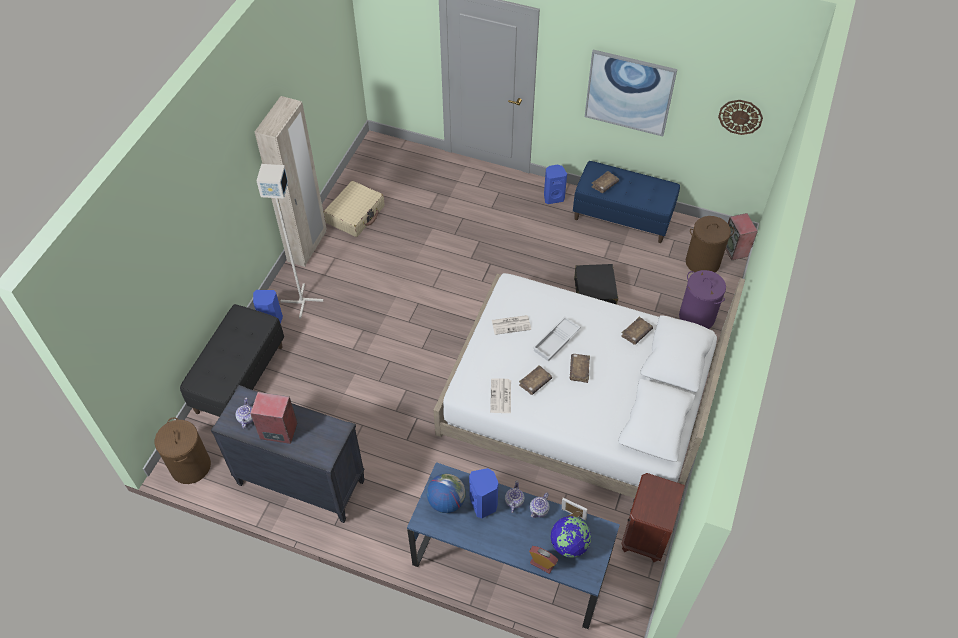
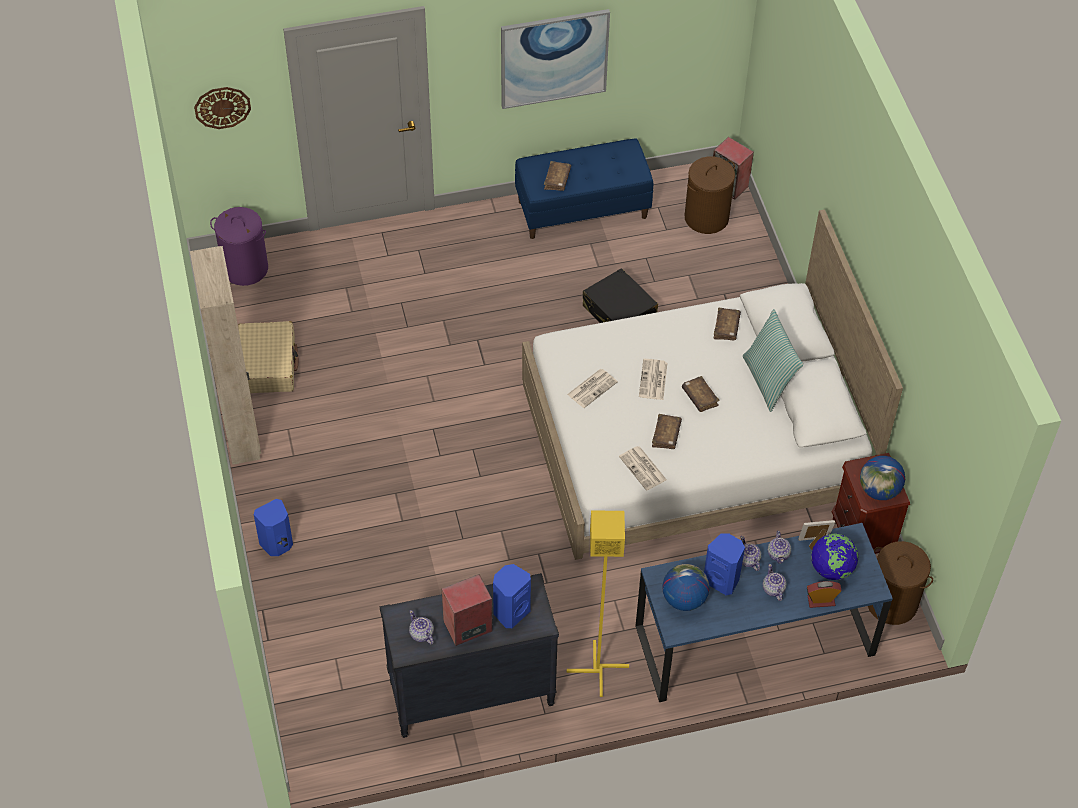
camera: 35 degrees left, 0 degrees up
(190, 466) = (329, 751): brown laundry basket -> brown laundry basket (891, 602)
(239, 378) = (298, 627): black bench -> none
(301, 301) = (292, 501): grey floor lamp -> none
(391, 516) = (596, 669): none -> yellow floor lamp
(514, 533) = (773, 589): none -> teapot
(553, 197) = (486, 224): blue speaker -> blue speaker (510, 611)
(556, 341) = (653, 380): white tray -> newspaper
(637, 385) = (768, 380): none -> pillow
(655, 508) = (879, 490): none -> globe
(696, 317) = (744, 282): purple laundry basket -> purple laundry basket (245, 268)
(740, 116) = (693, 31): wall clock -> wall clock (222, 107)

